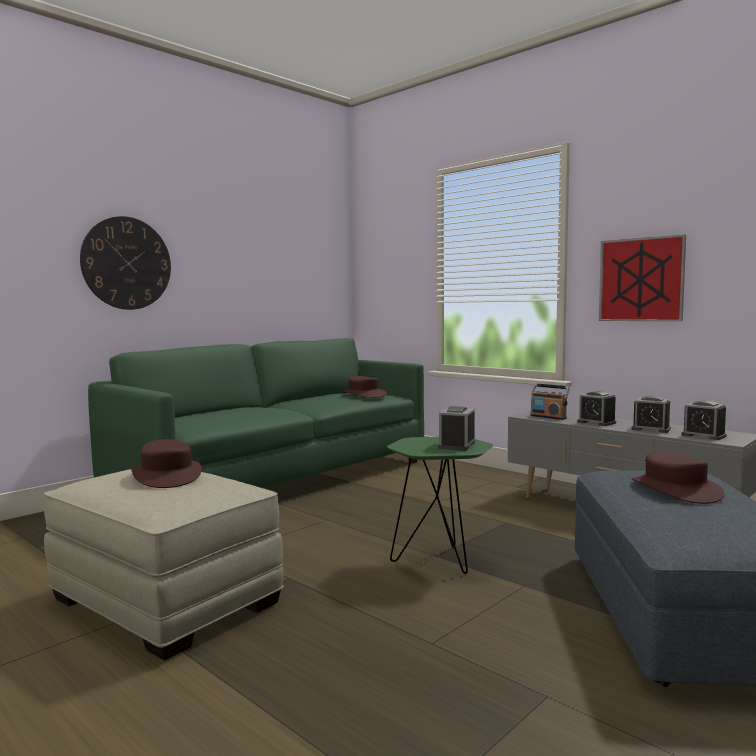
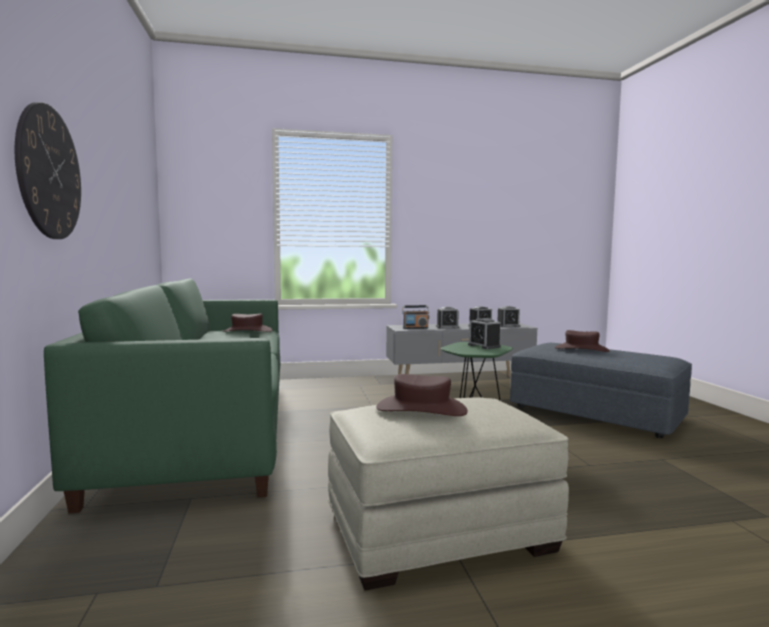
camera: 55 degrees left, 0 degrees up
(641, 279) = (442, 235): picture -> none

